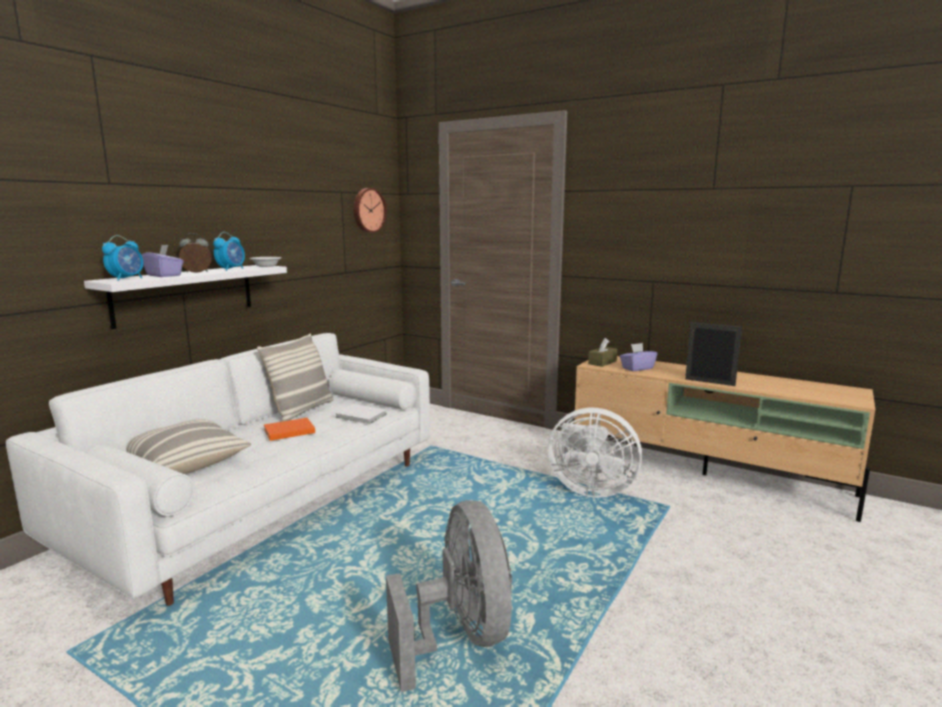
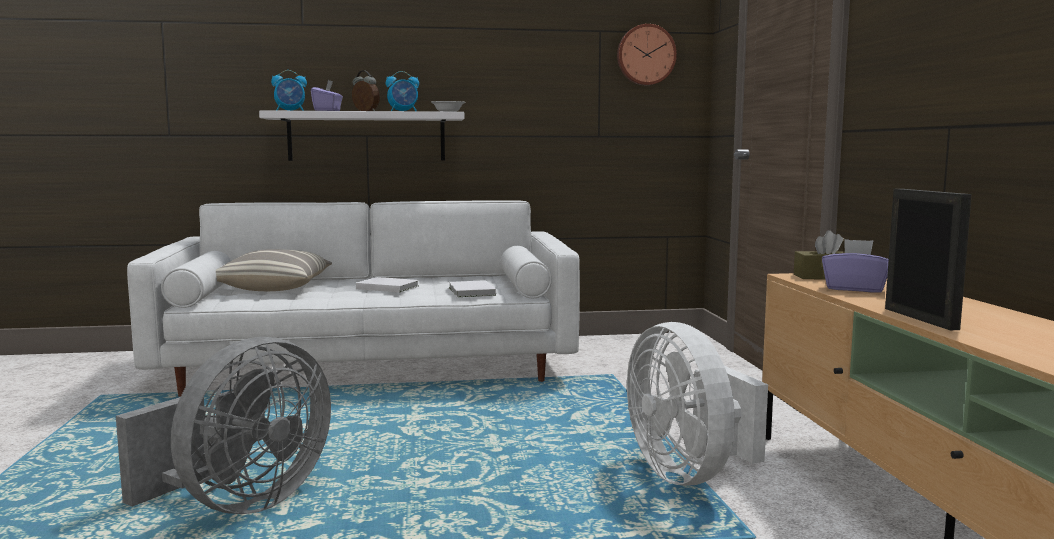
camera: 50 degrees right, 5 degrees down
(288, 431) = (387, 287): orange book -> white book
(301, 411) = (445, 280): pillow -> none

